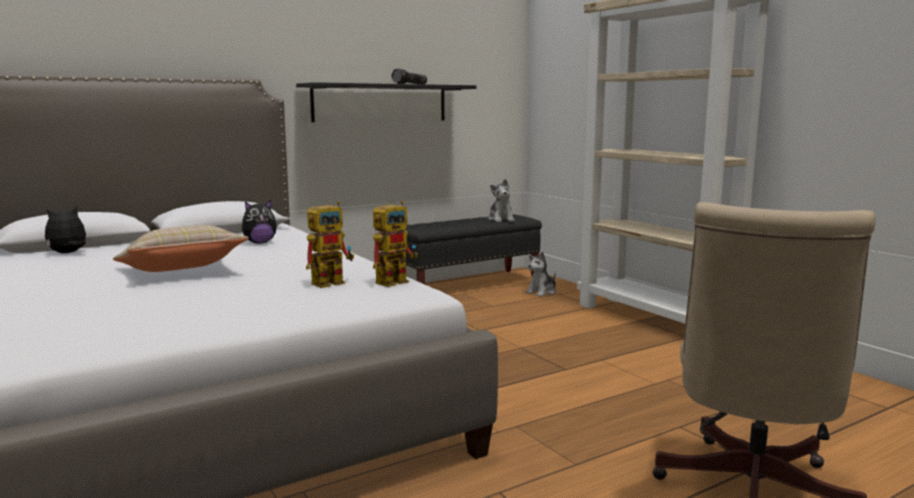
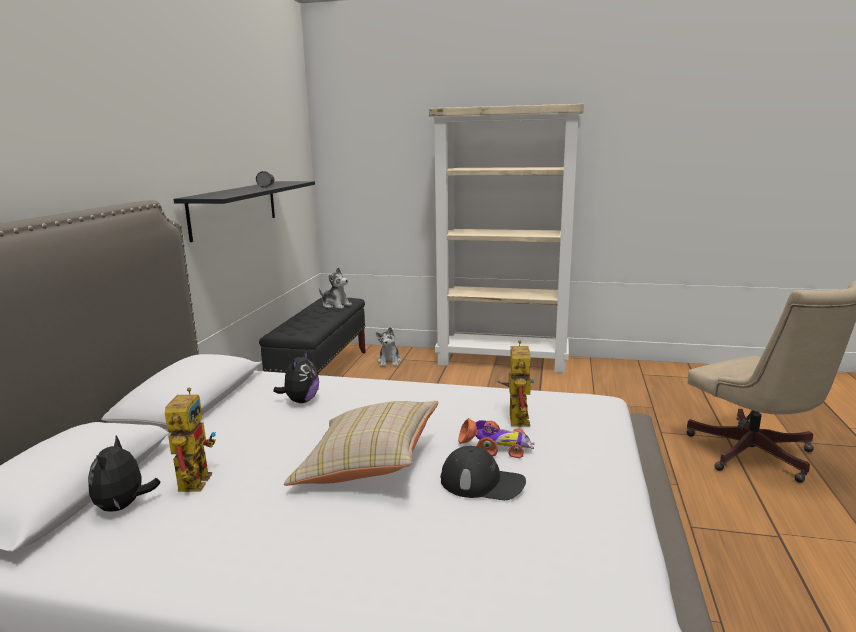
camera: 45 degrees left, 5 degrees up
(192, 294) = (482, 482): none -> black cap
(261, 288) = (495, 447): none -> toy car
(395, 280) = (546, 397): toy robot -> toy robot (194, 477)

